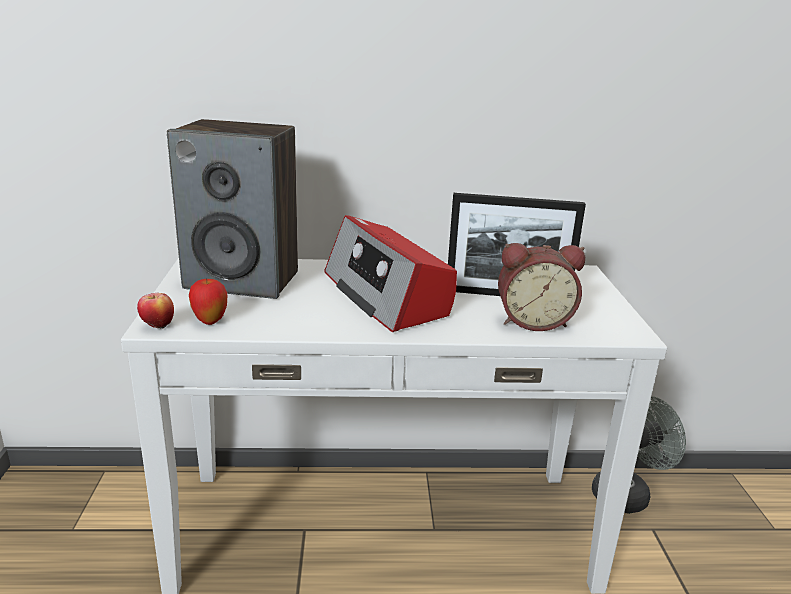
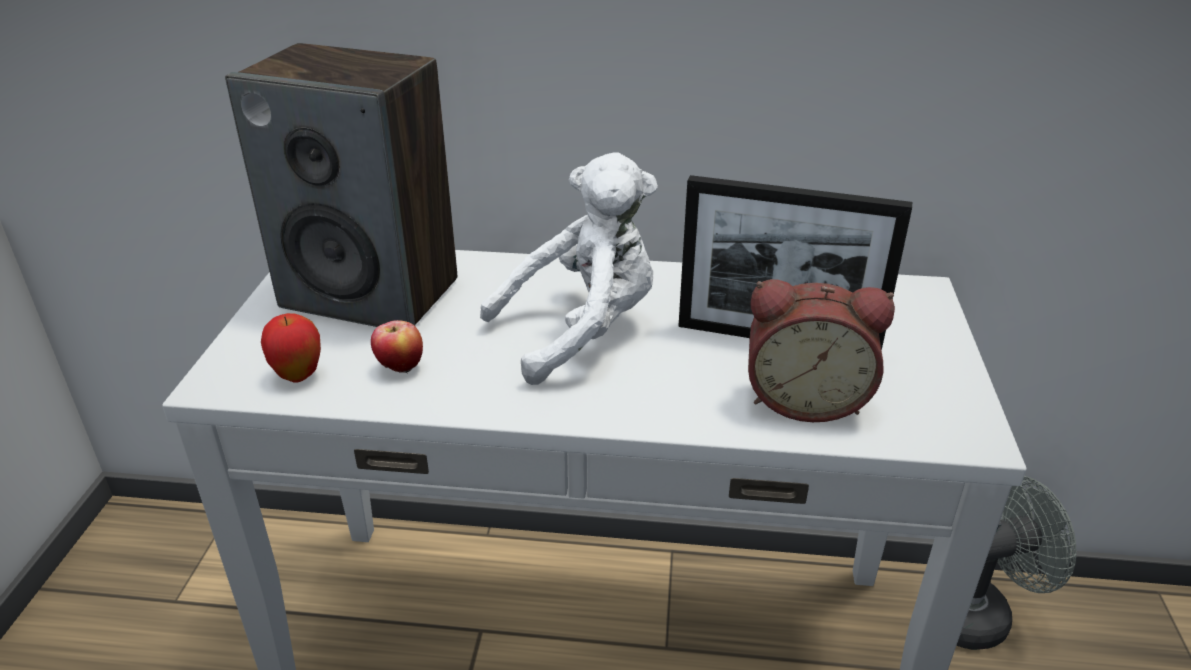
camera: 10 degrees right, 10 degrees up
(158, 326) = (220, 382): apple -> apple (400, 368)
(386, 295) = (582, 331): radio -> white plush toy

